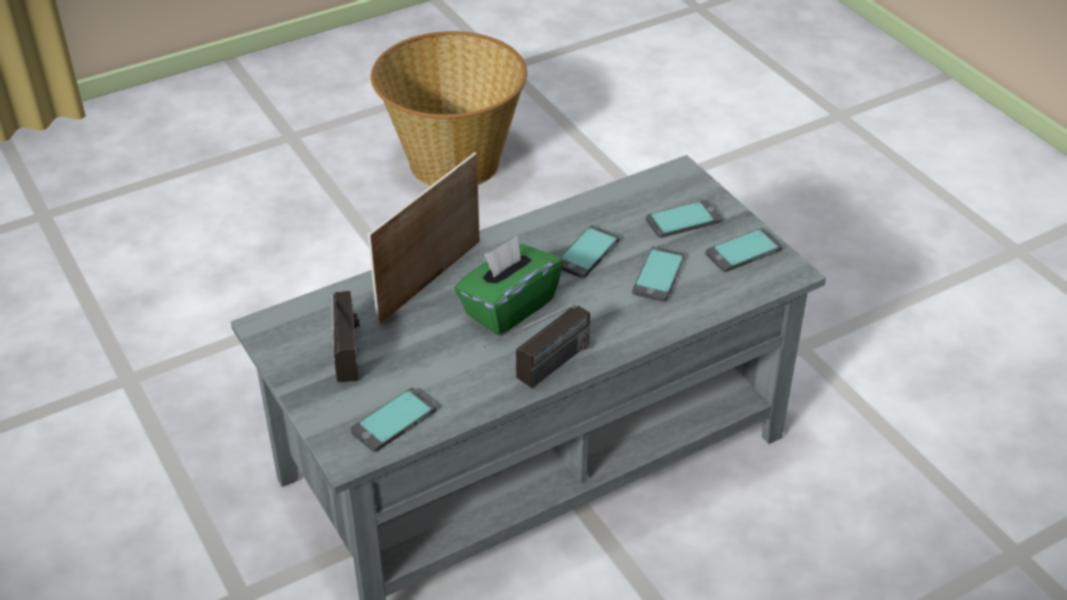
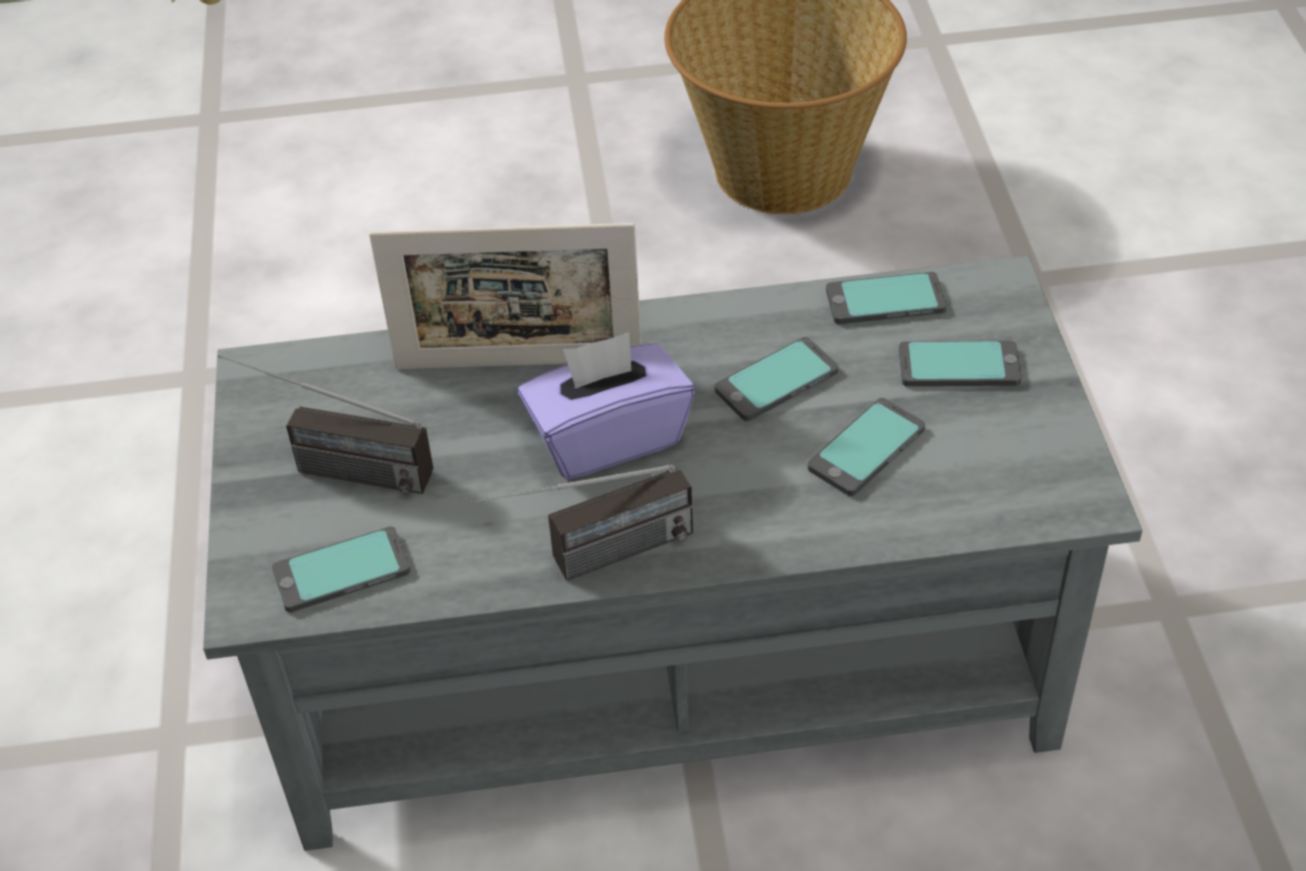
camera: 25 degrees right, 5 degrees up
(349, 367) = (330, 468): radio -> radio turned 90 degrees clockwise
(430, 281) = (518, 364): picture frame -> picture frame turned 150 degrees counterclockwise
(508, 307) = (608, 437): green tissue box -> purple tissue box
(744, 252) = (1028, 446): phone -> phone (885, 301)

